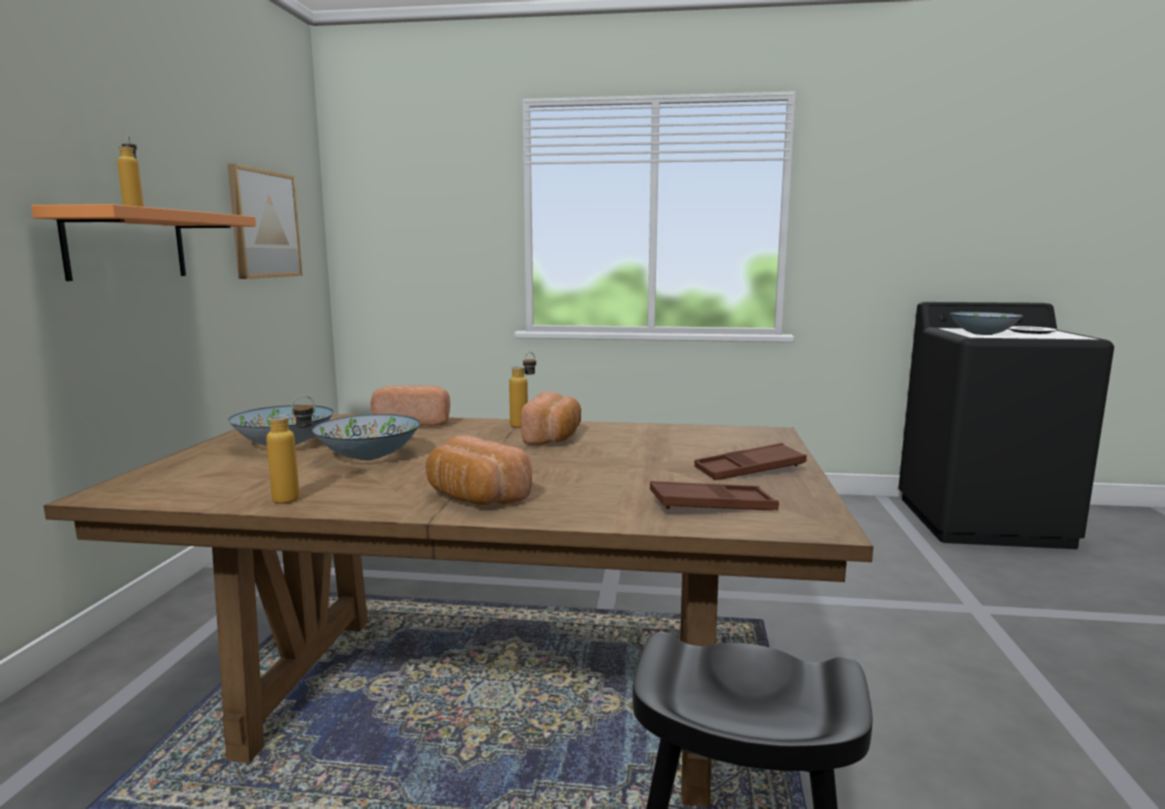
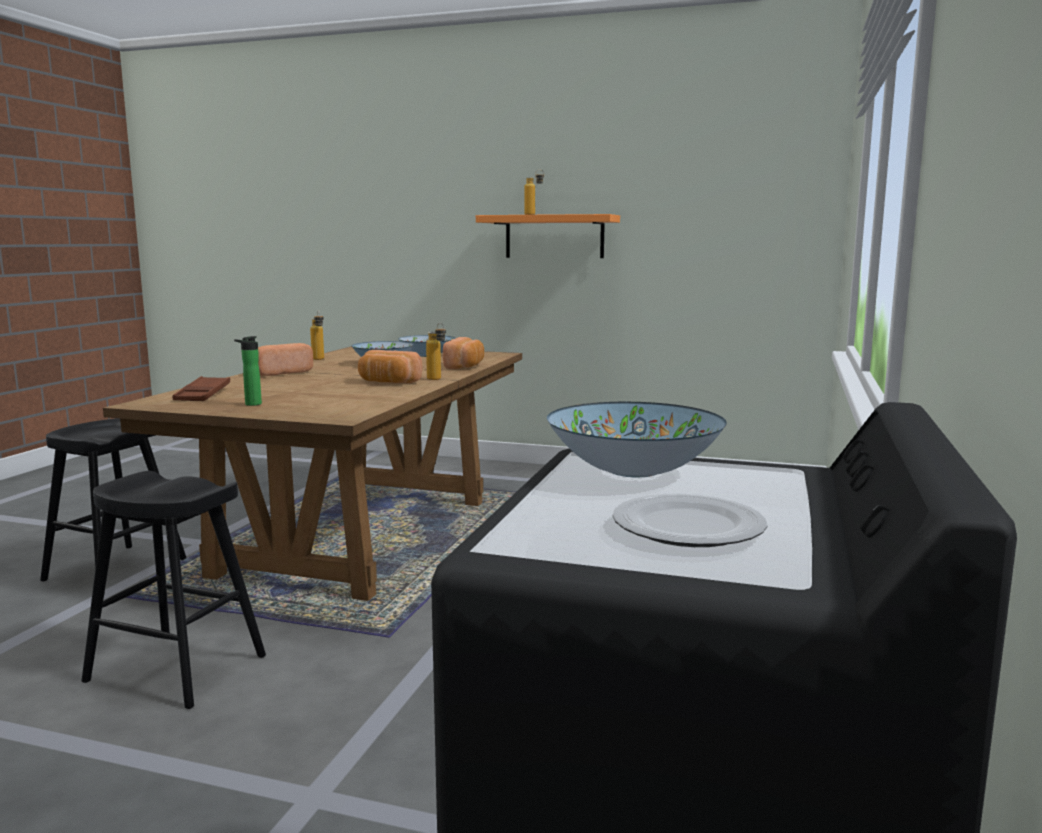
camera: 100 degrees right, 0 degrees up
(264, 224) = (717, 216): picture -> none
(749, 470) = (251, 404): brown tray -> bottle
(926, 725) = (177, 668): none -> black stool

